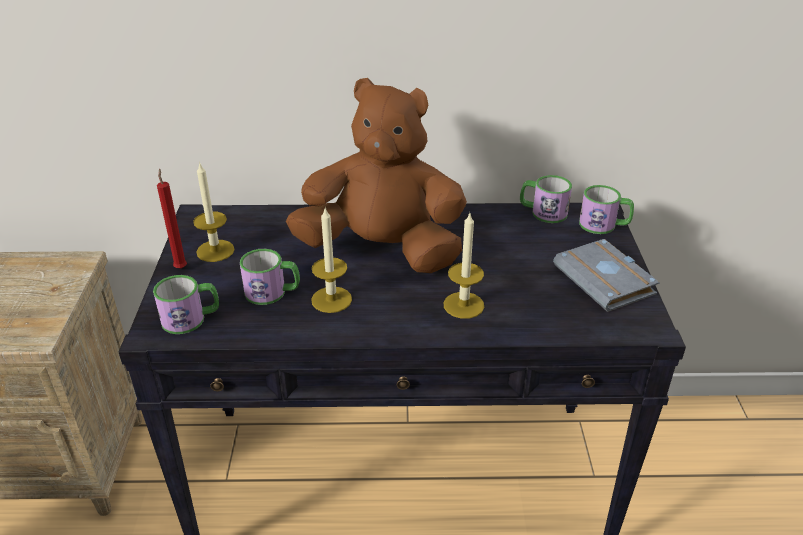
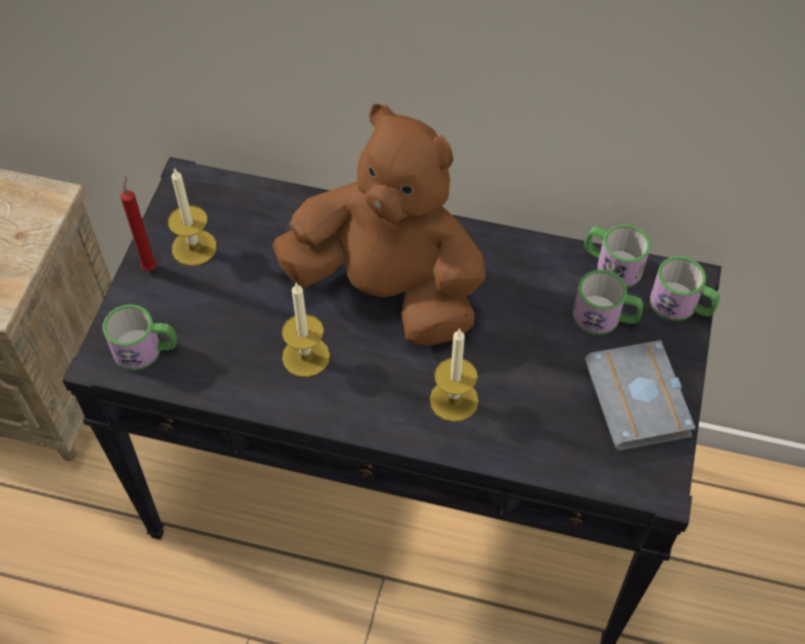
camera: 15 degrees right, 20 degrees up
(272, 292) = (243, 330): mug -> mug (605, 318)

